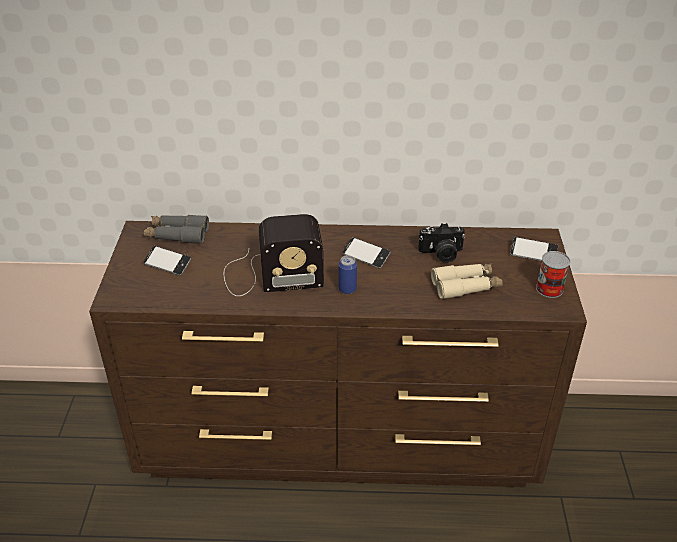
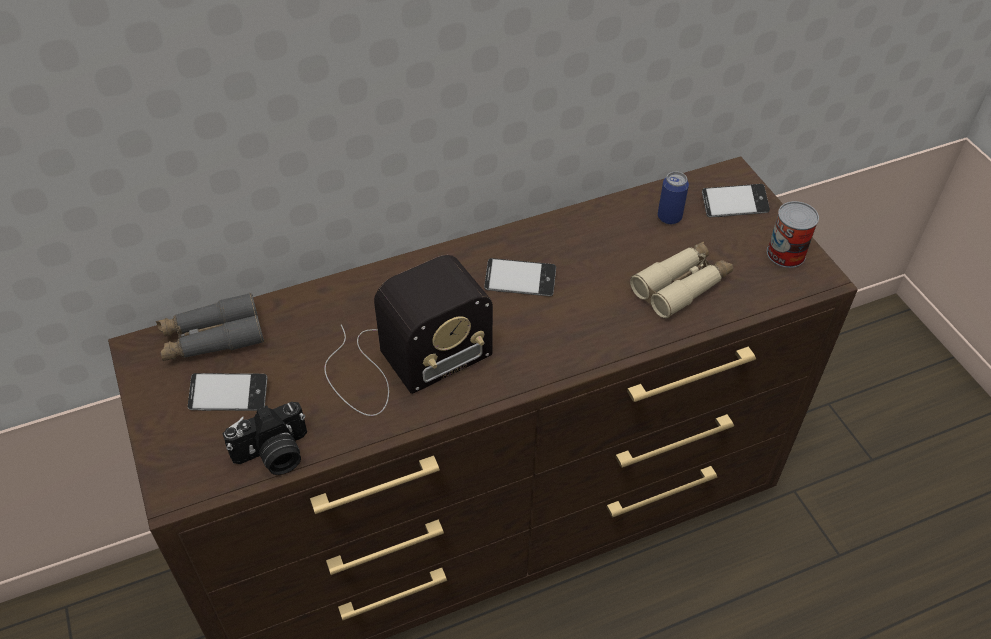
camera: 25 degrees left, 10 degrees up
(347, 289) = (527, 346): can -> can (669, 217)
(441, 254) = (619, 245): camera -> camera (274, 455)

